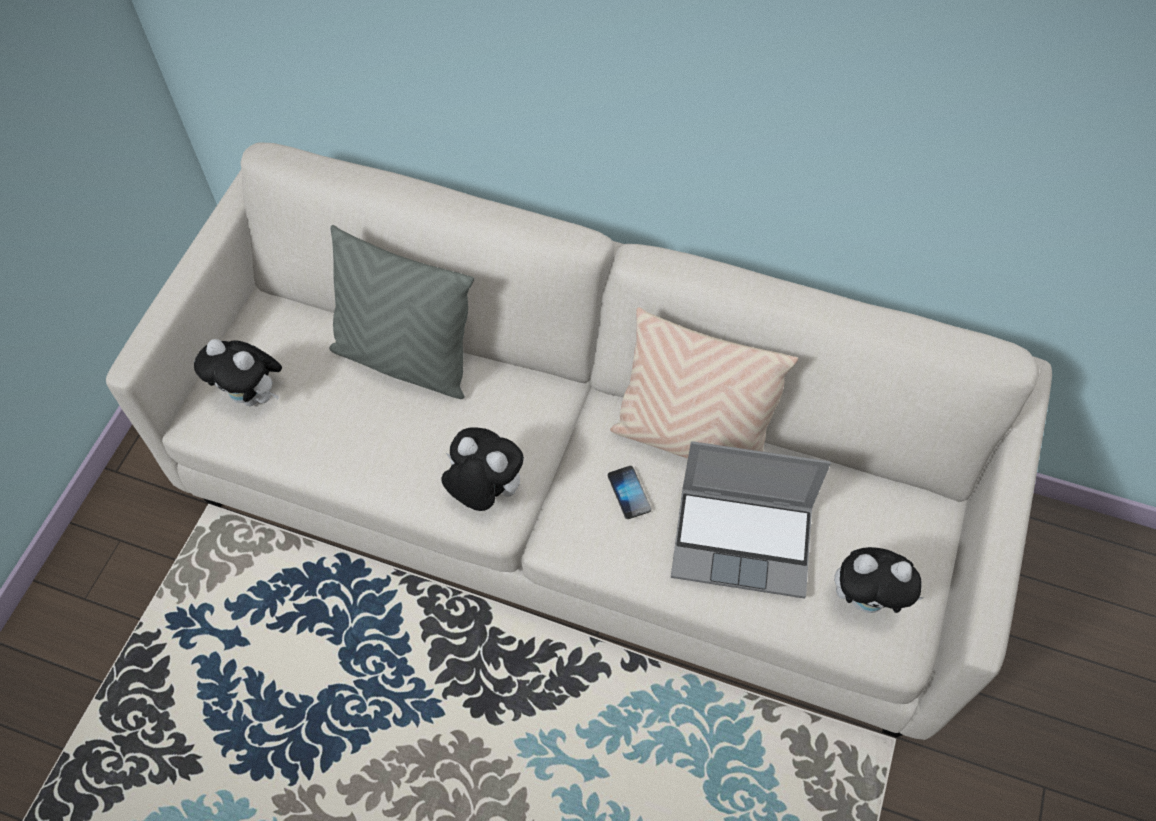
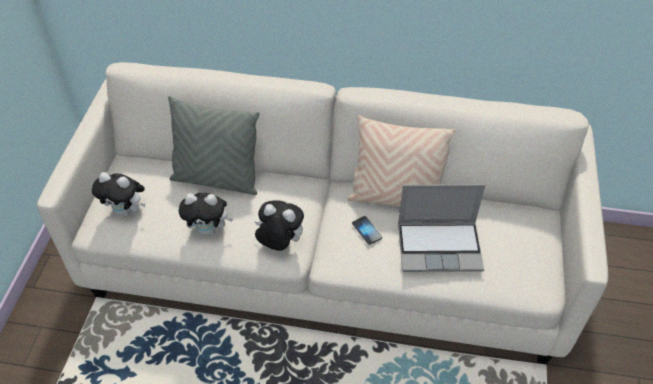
camera: 10 degrees left, 10 degrees down
(867, 599) = (518, 267): plush toy -> plush toy (209, 230)

